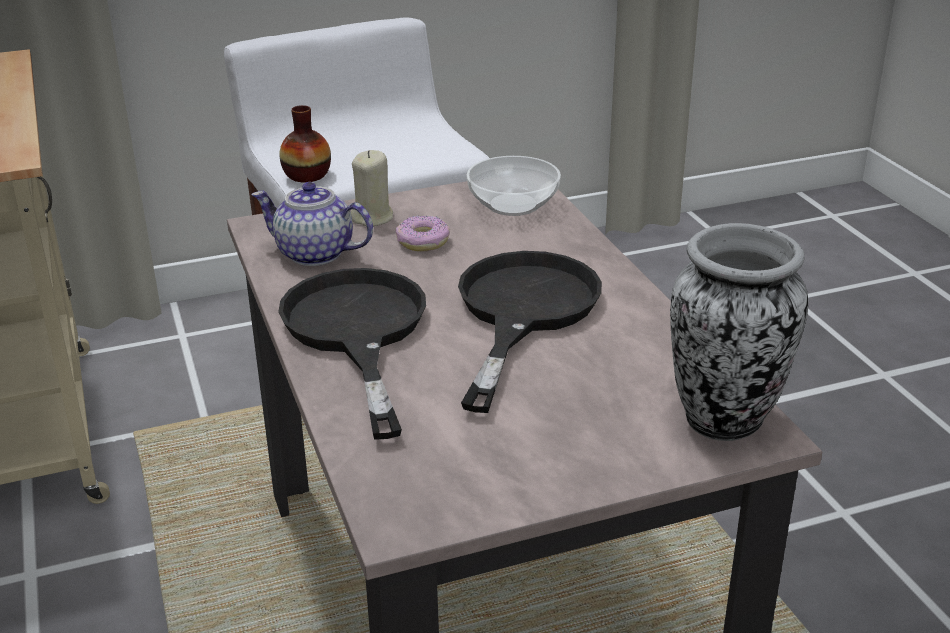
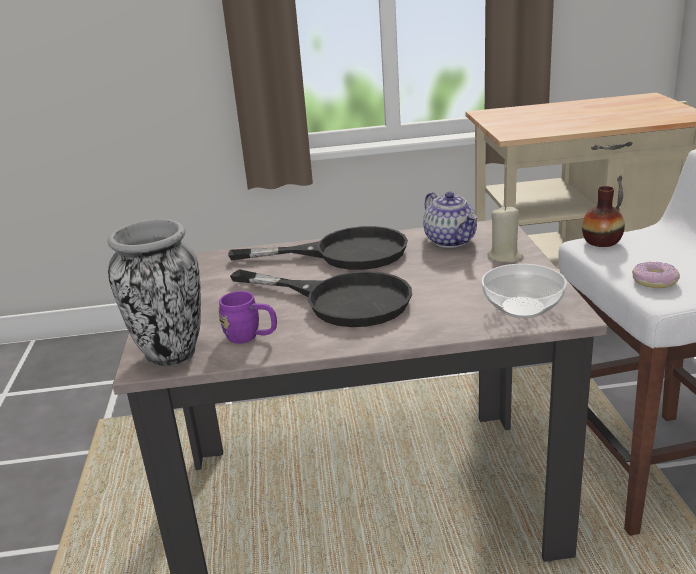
camera: 105 degrees right, 5 degrees down
(313, 254) = (451, 241): teapot -> teapot turned 120 degrees clockwise
(423, 241) = (460, 272): donut -> donut (654, 281)
(648, 364) = (250, 337): none -> purple mug

